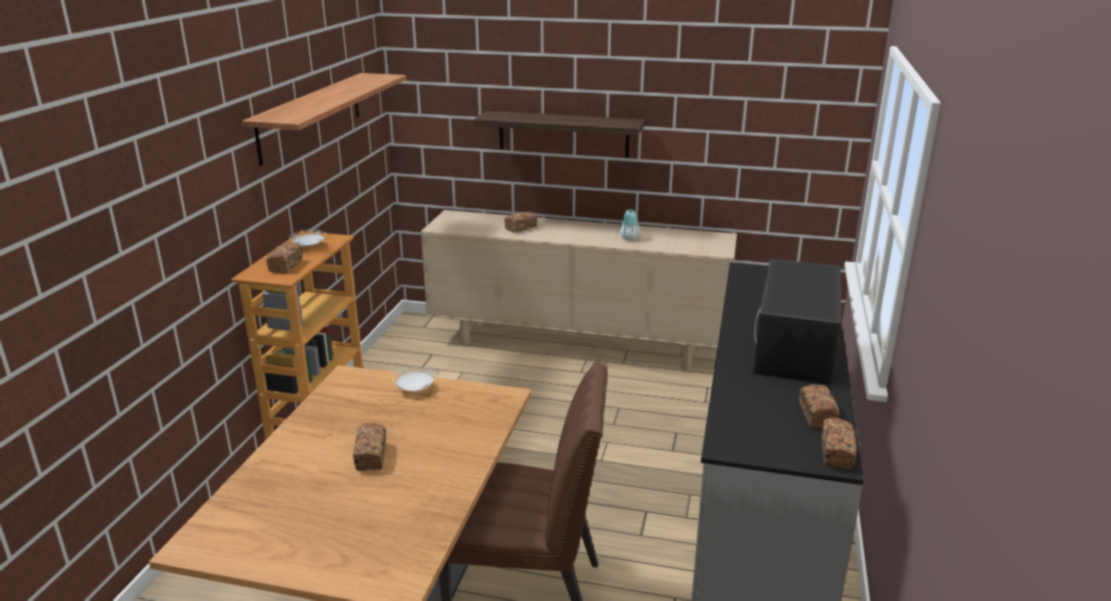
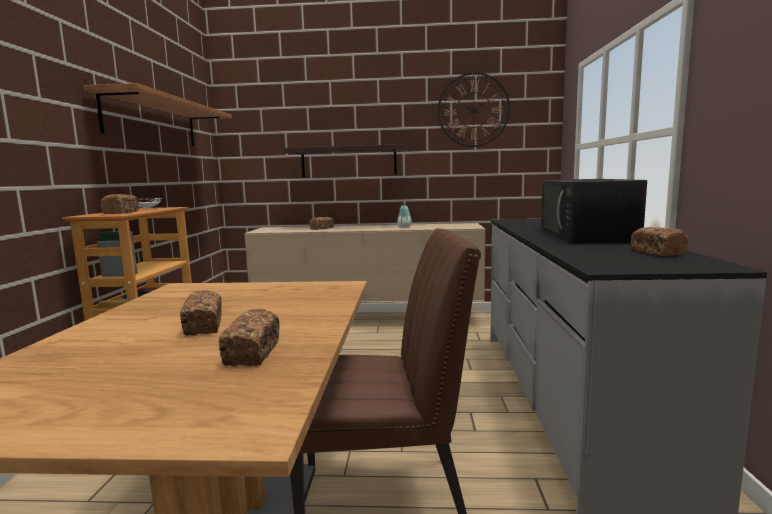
camera: 10 degrees left, 15 degrees down
(415, 389) = (250, 288): white plate -> none
(744, 77) = (473, 110): none -> wall clock
(836, 453) = (712, 264): bread -> bread (253, 353)

